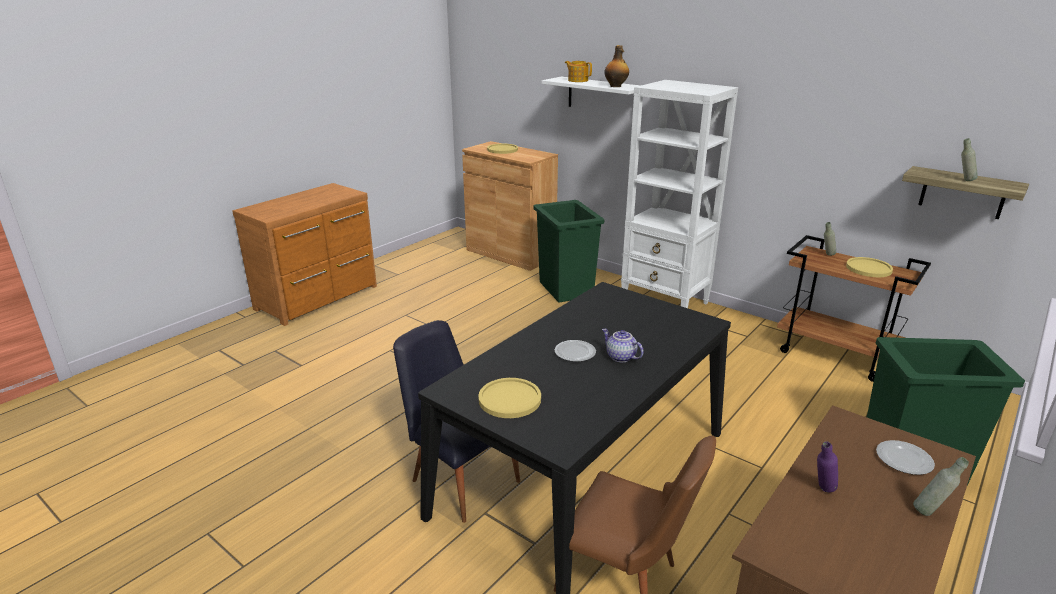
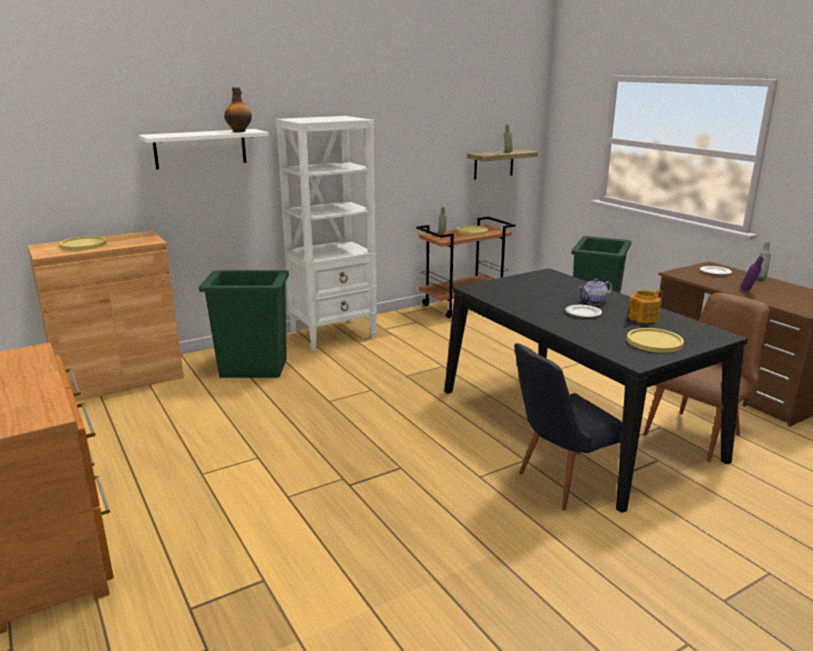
camera: 70 degrees left, 5 degrees down
(577, 80) = (180, 134): teapot -> teapot (642, 317)

